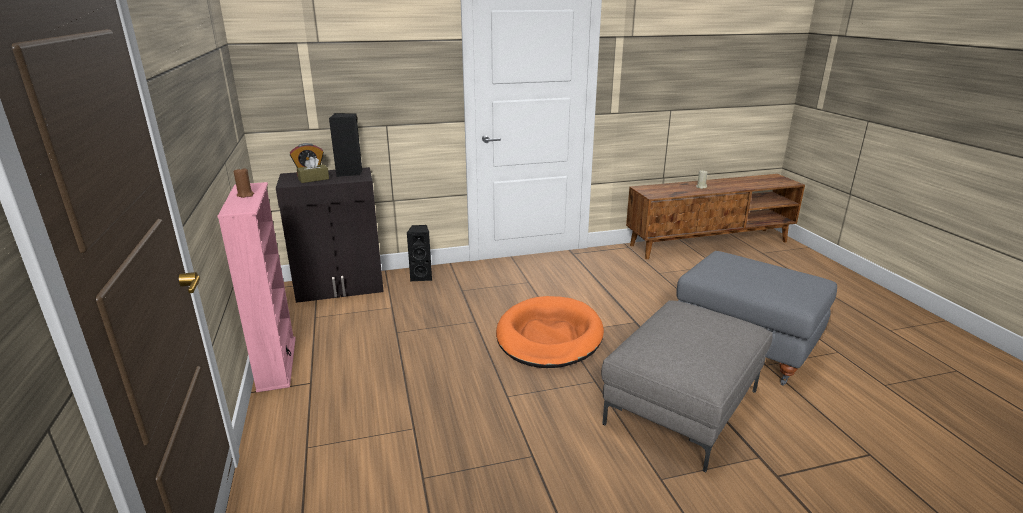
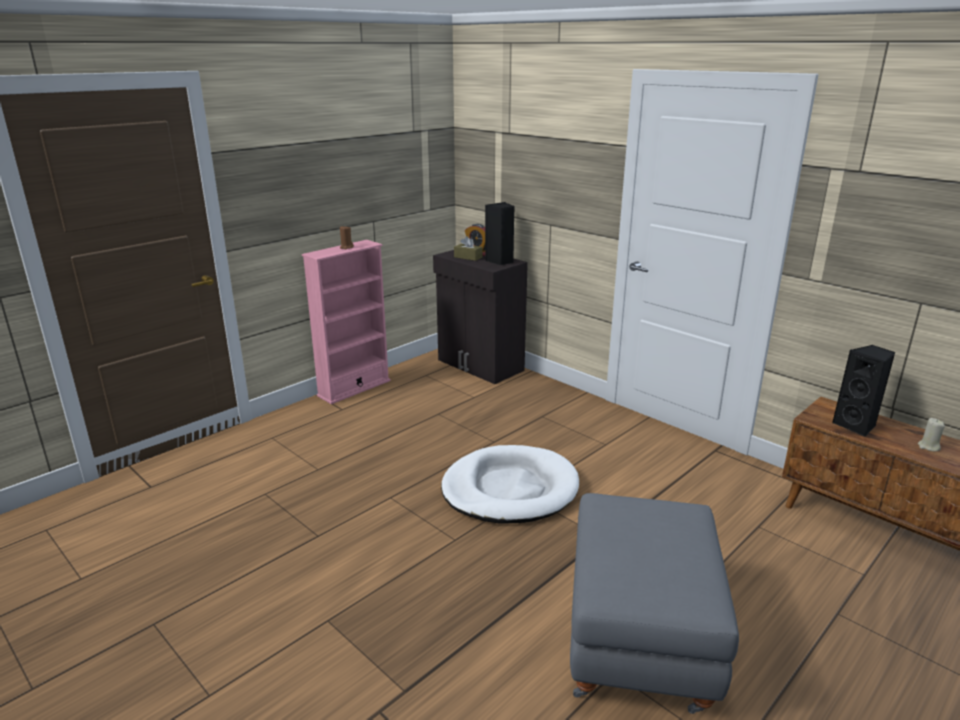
camera: 60 degrees right, 0 degrees up
(422, 277) = (542, 389): black speaker -> black speaker (856, 426)
(549, 336) = (510, 489): orange dog bed -> white dog bed
(681, 406) = (457, 610): grey ottoman -> none

